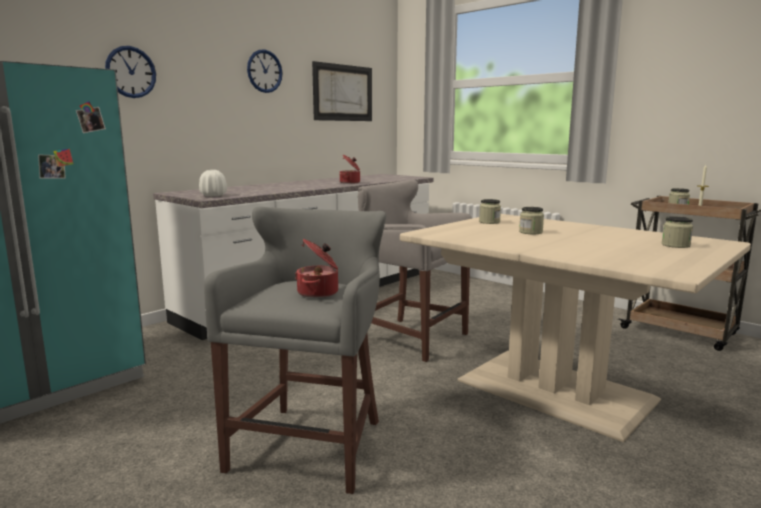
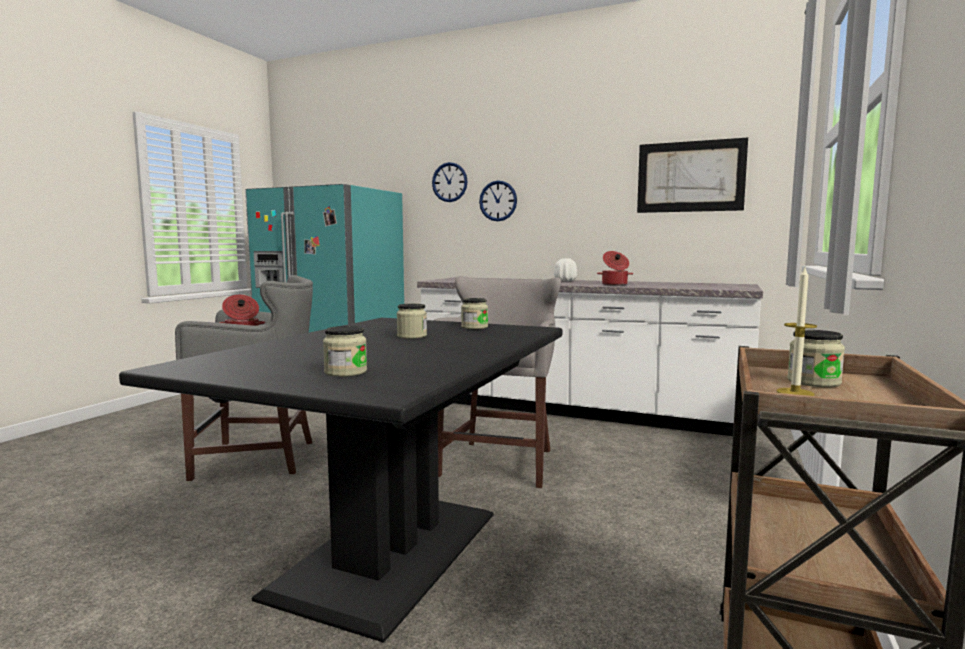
camera: 70 degrees right, 5 degrees down
(213, 195) = (450, 280): white vase -> white vase (565, 281)
(264, 71) = (573, 165): wall clock -> wall clock (498, 201)
(555, 389) = (392, 552): beige dining table -> black dining table

